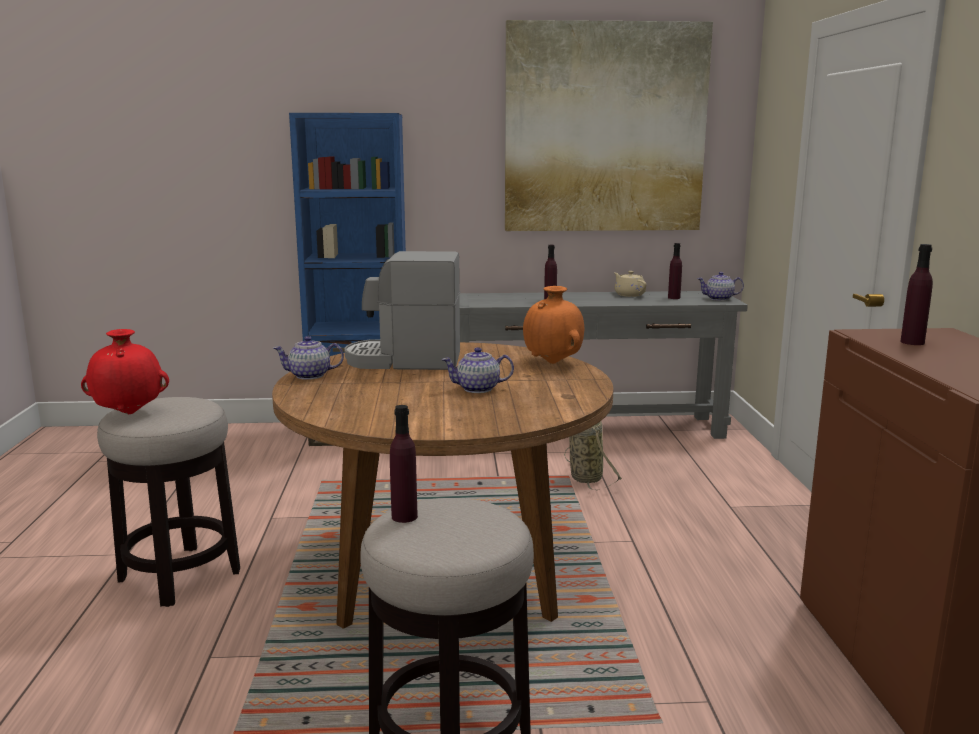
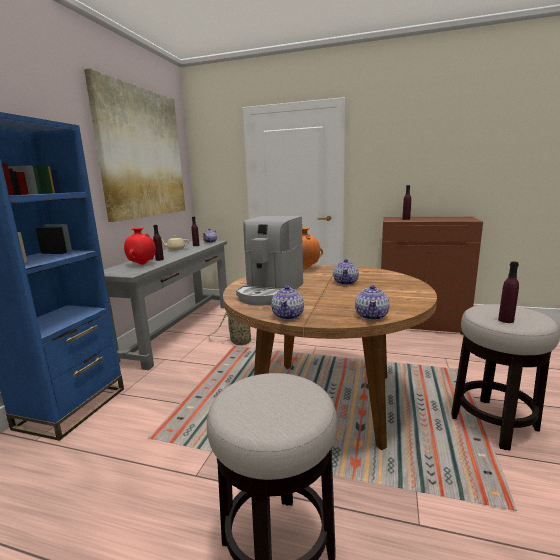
camera: 70 degrees left, 0 degrees up
(129, 413) = (276, 418): red vase -> red vase (142, 264)
(315, 407) = (372, 316): none -> teapot

